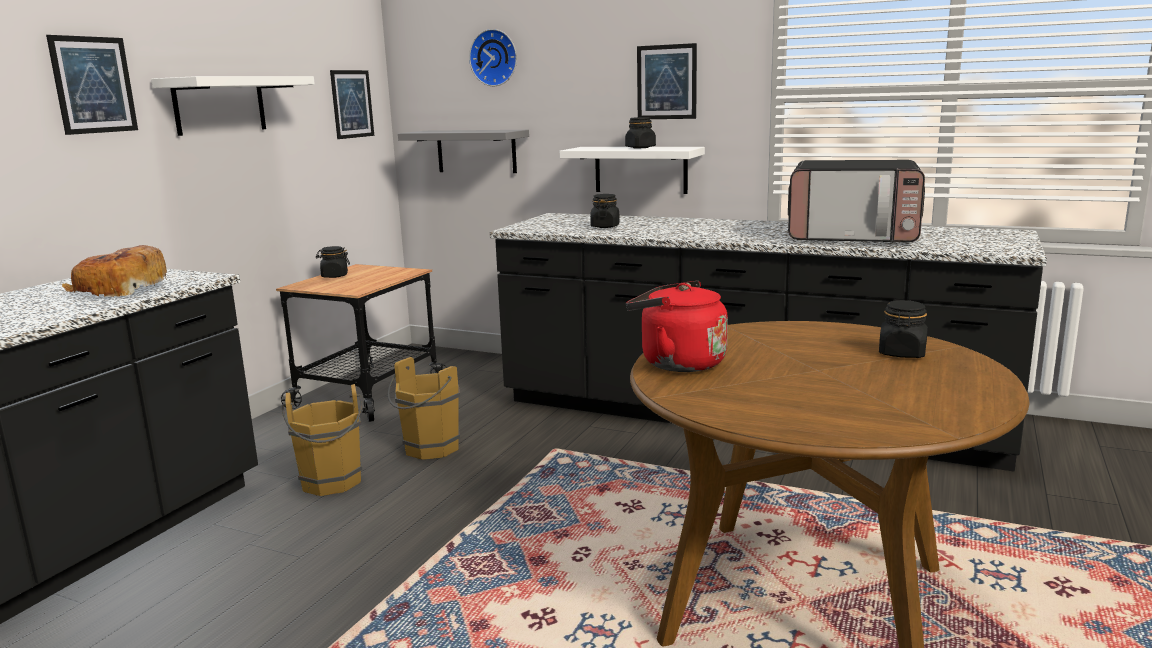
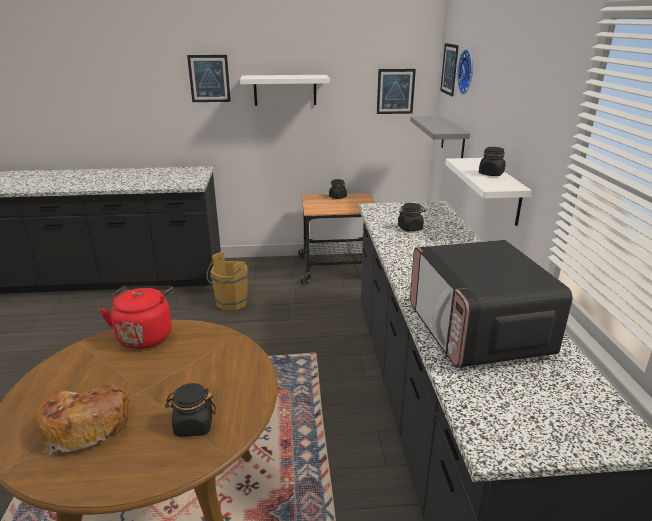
camera: 60 degrees right, 10 degrees up
(121, 289) = (164, 180): bread -> bread (85, 424)
(428, 449) = (284, 313): brown bucket -> none
(666, 82) = (525, 122): picture -> picture (449, 69)

